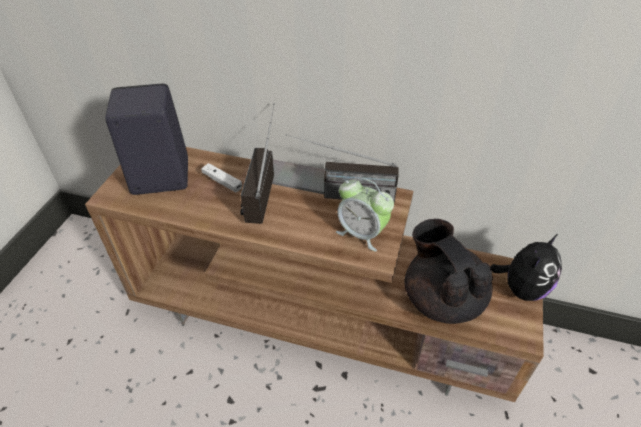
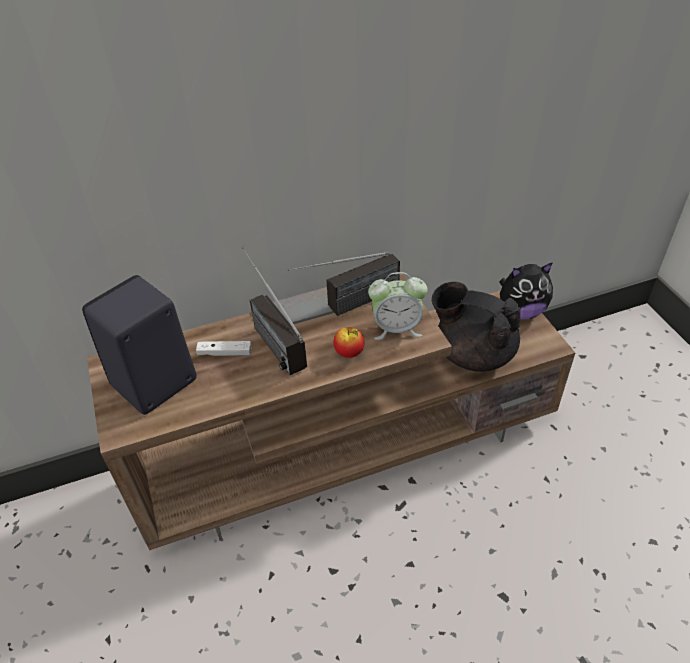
camera: 35 degrees left, 0 degrees up
(305, 231) = (349, 353): none -> apple
(521, 288) = (520, 311): plush toy -> plush toy turned 75 degrees clockwise

